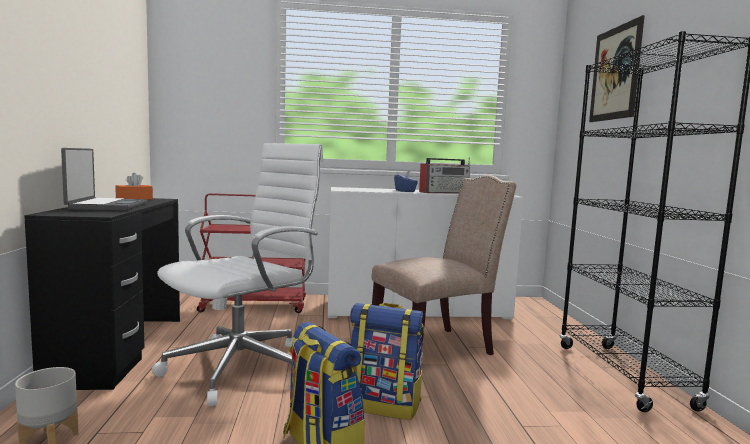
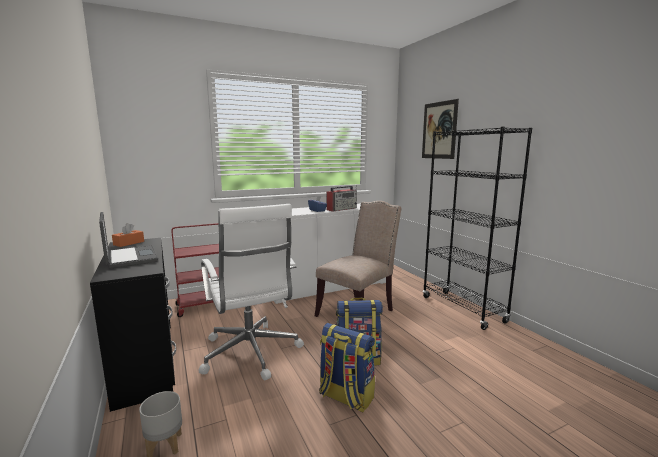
camera: 20 degrees left, 5 degrees up
(243, 366) = (251, 353): white office chair -> white office chair turned 135 degrees clockwise

